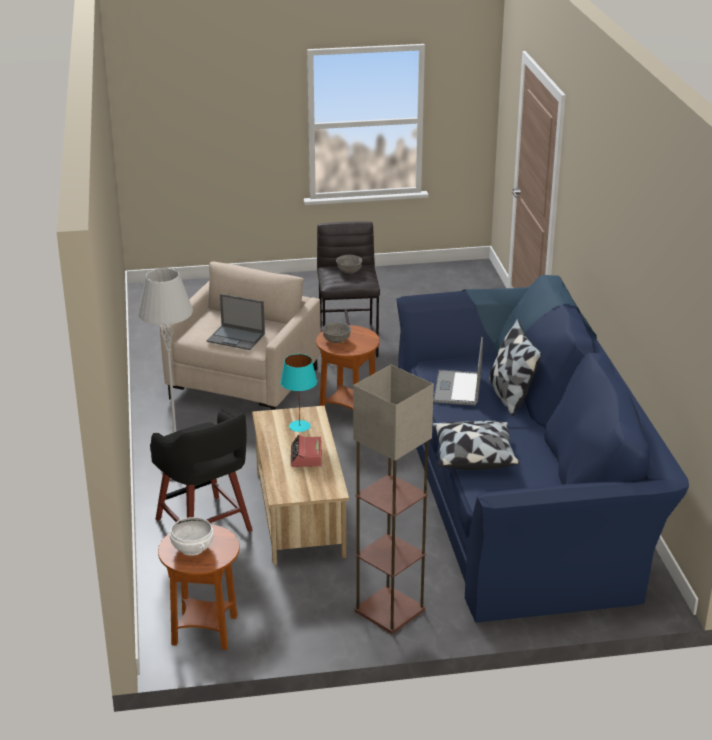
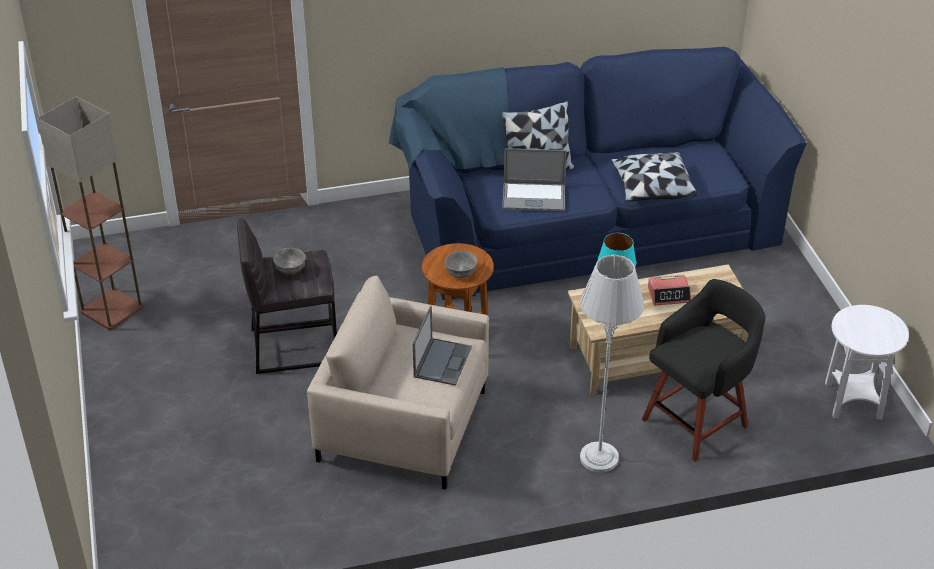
camera: 95 degrees left, 10 degrees up
(192, 548) = (873, 332): white bowl -> none
(204, 631) = (853, 401): brown side table -> white side table
(391, 610) = (781, 291): floor lamp -> floor lamp (112, 309)

